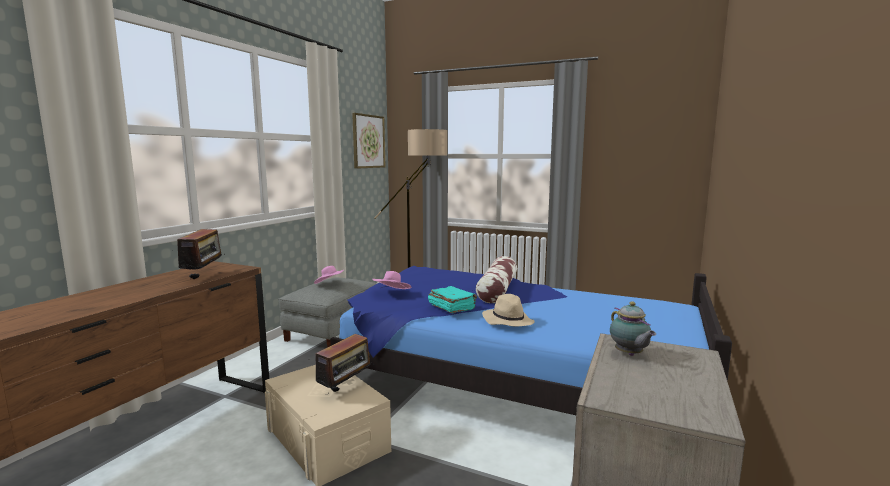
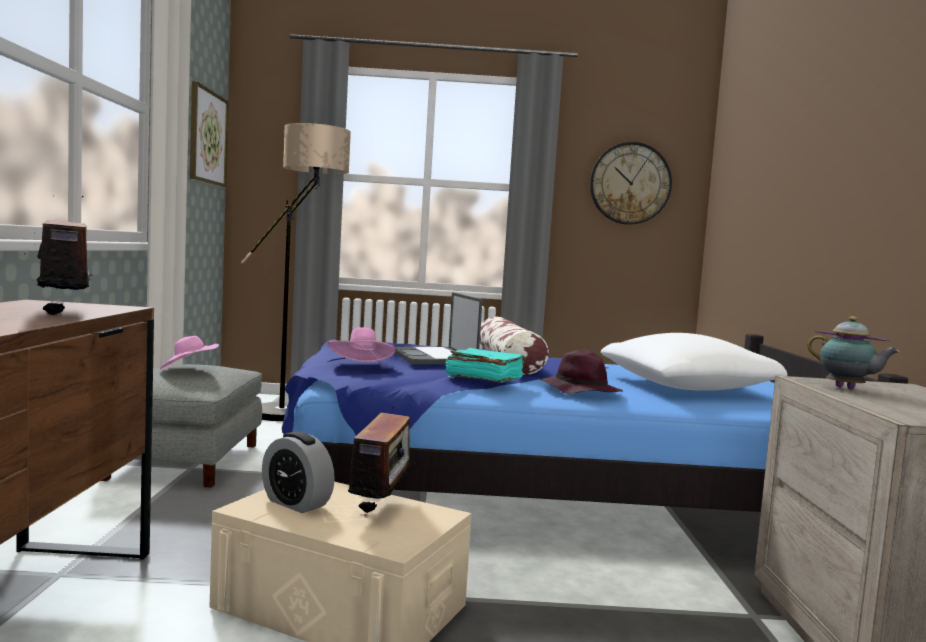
camera: 25 degrees left, 5 degrees down
(307, 380) = (296, 503): none -> alarm clock
(446, 285) = (433, 357): none -> laptop
(507, 321) = (579, 391): beige hat -> purple hat
(601, 320) = (686, 387): none -> white pillow
(644, 147) = (630, 183): none -> wall clock

